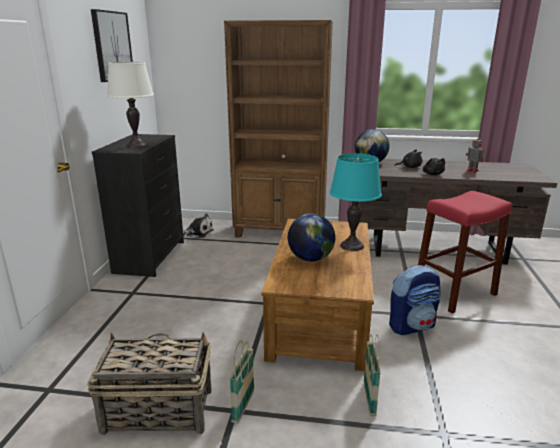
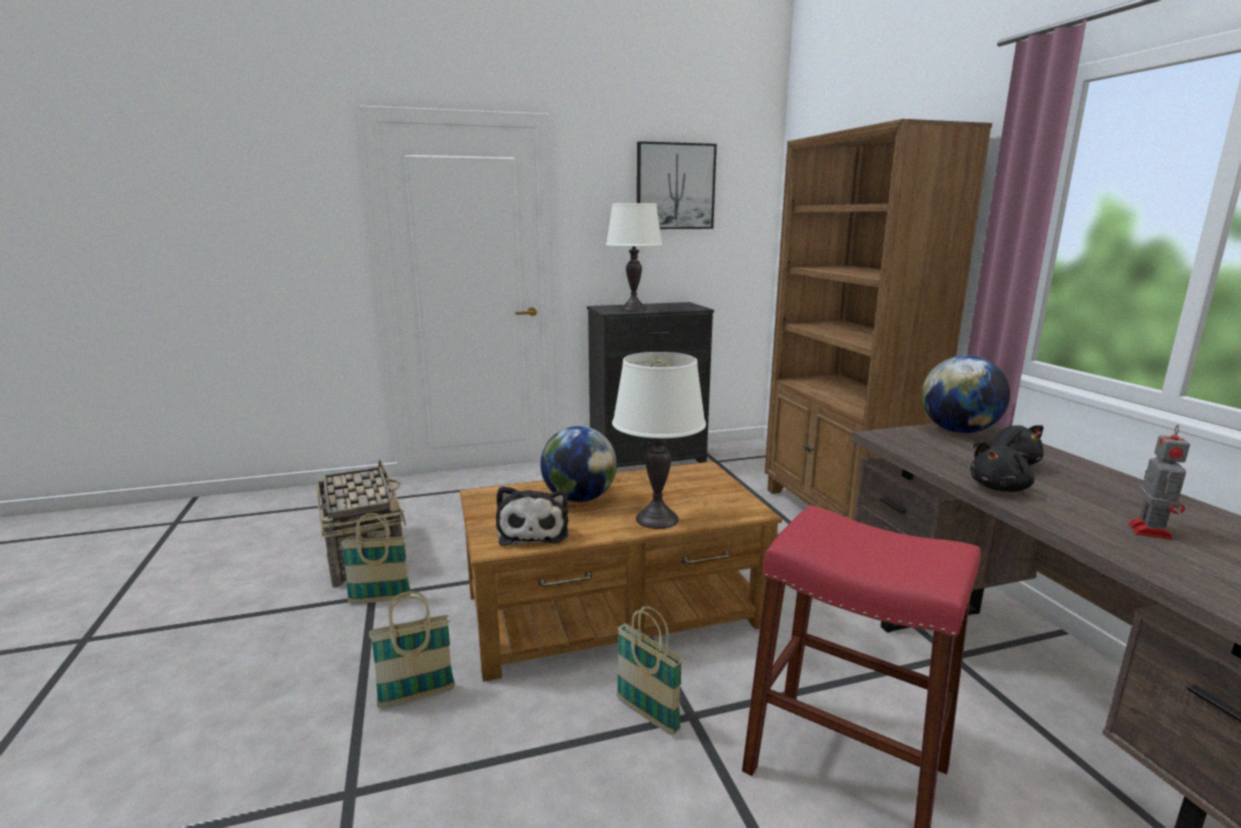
camera: 65 degrees right, 5 degrees down
(198, 232) = (745, 466): plush toy -> plush toy (533, 531)
(352, 246) = (657, 519): turquoise table lamp -> white table lamp
(412, 326) = (647, 715): backpack -> basket

